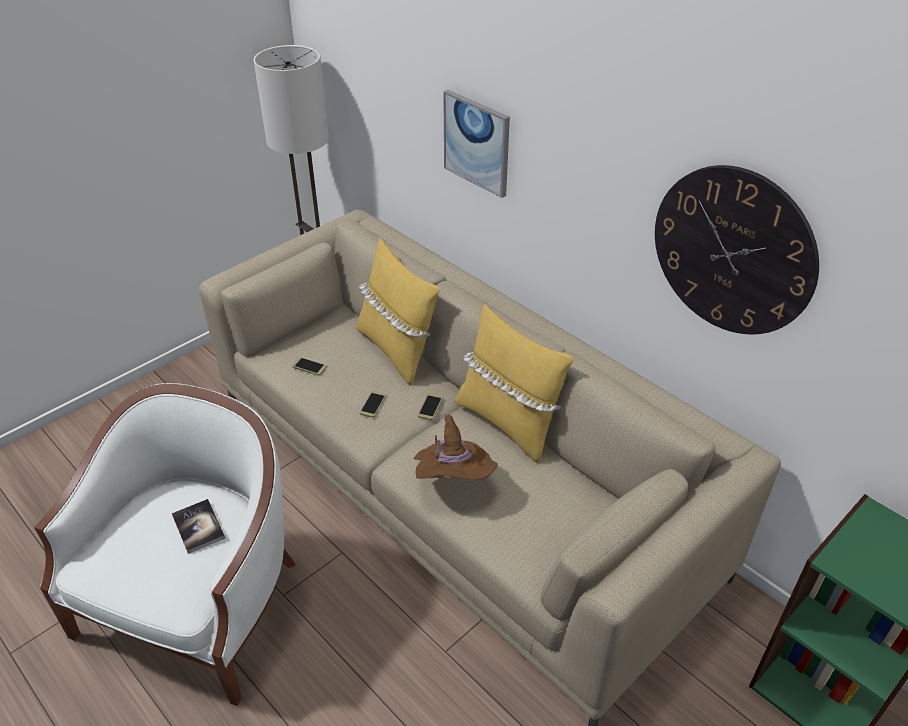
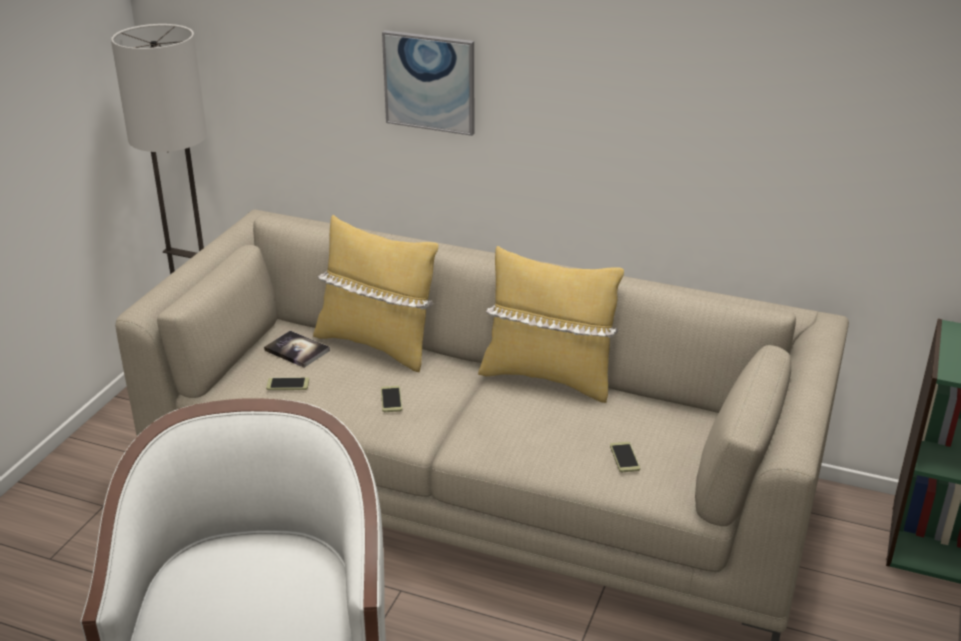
camera: 25 degrees left, 10 degrees down
(198, 527) = (270, 574): book -> book (297, 350)
(430, 407) = (456, 386): phone -> phone (624, 457)
(453, 481) = (532, 442): brown hat -> none
(732, 251) = (761, 114): wall clock -> none

